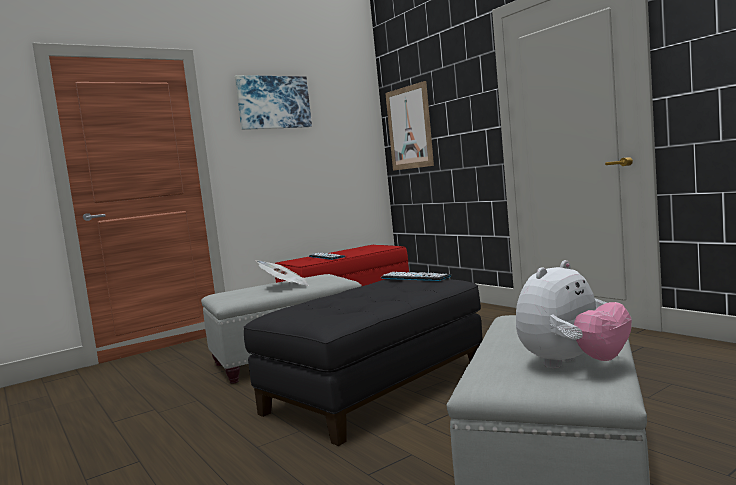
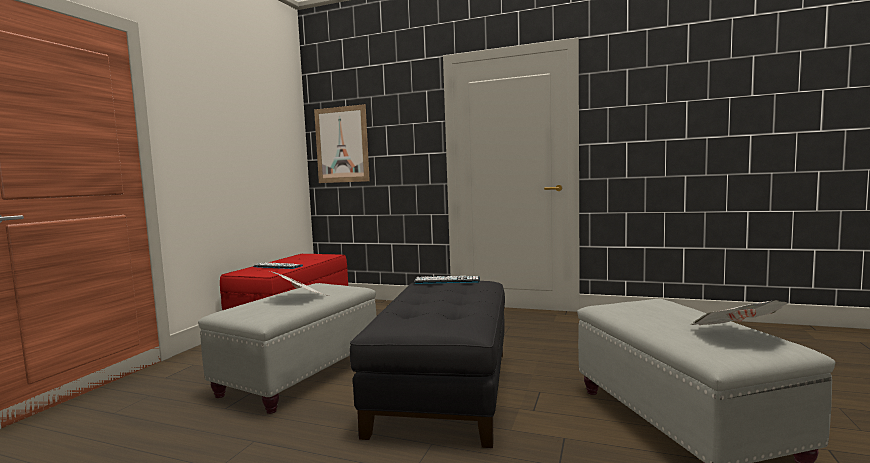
camera: 35 degrees left, 0 degrees up
(273, 102) = (218, 101): picture -> none
(572, 365) = (735, 335): plush toy -> newspaper

